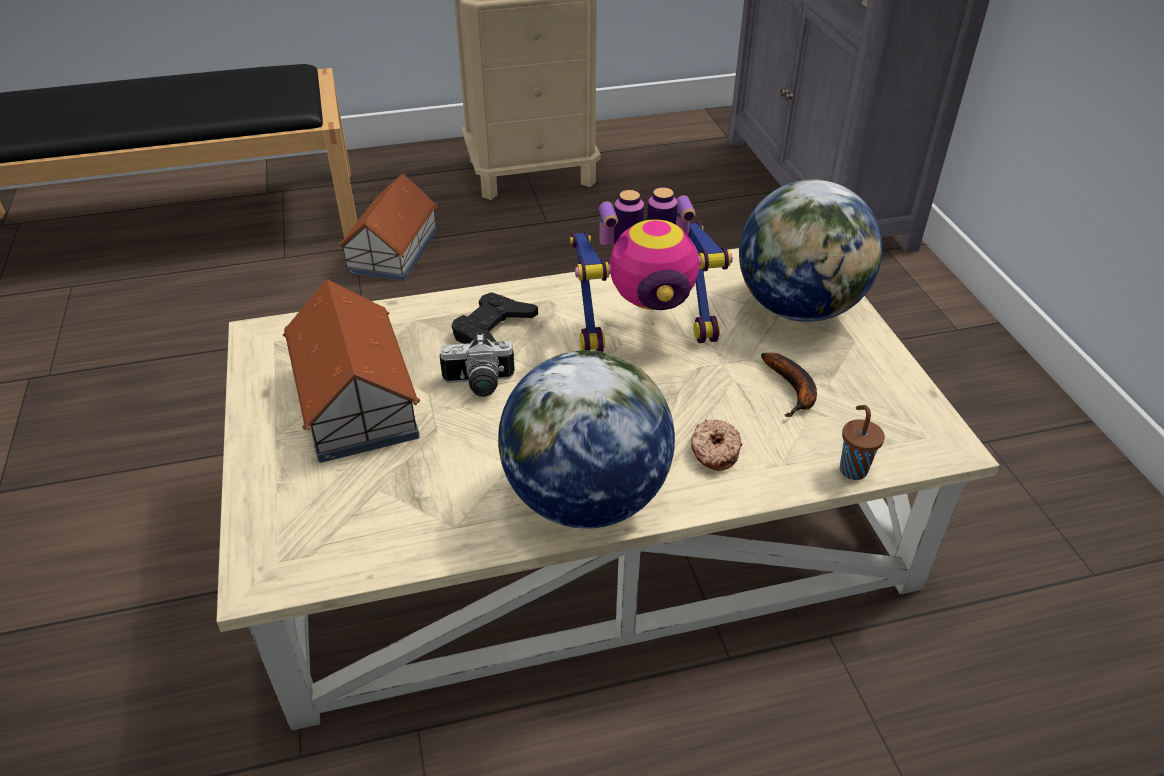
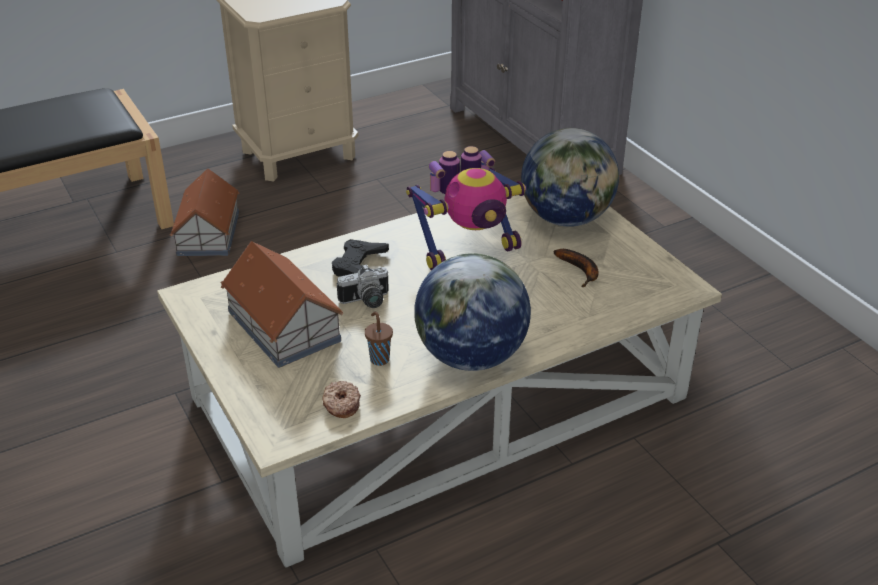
camera: 15 degrees left, 5 degrees down
(714, 451) = (543, 315): donut -> donut (341, 405)
(852, 469) = (633, 311): brown cup -> brown cup (379, 359)

